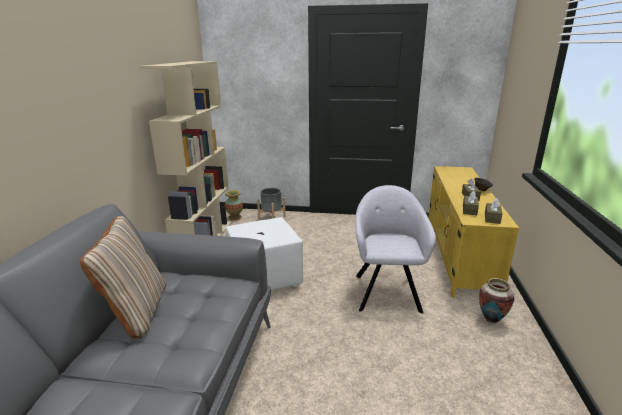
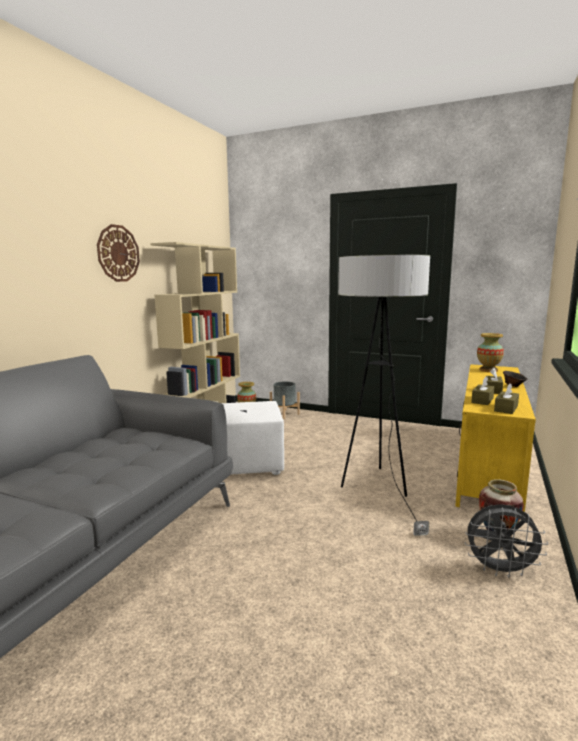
camera: 15 degrees right, 10 degrees down
(111, 82) = (118, 253): none -> wall clock
(136, 311) = (80, 451): beige pillow -> none
(386, 290) = (377, 490): grey armchair -> floor lamp
(452, 173) = (488, 370): none -> vase
(505, 351) = (500, 570): none -> grey fan

